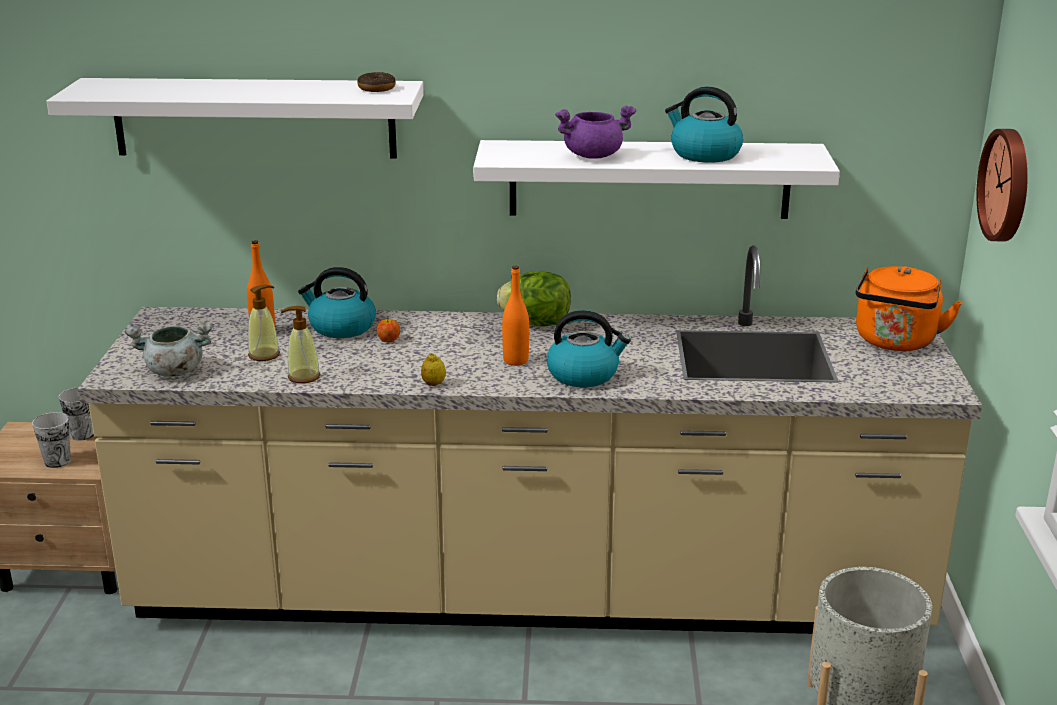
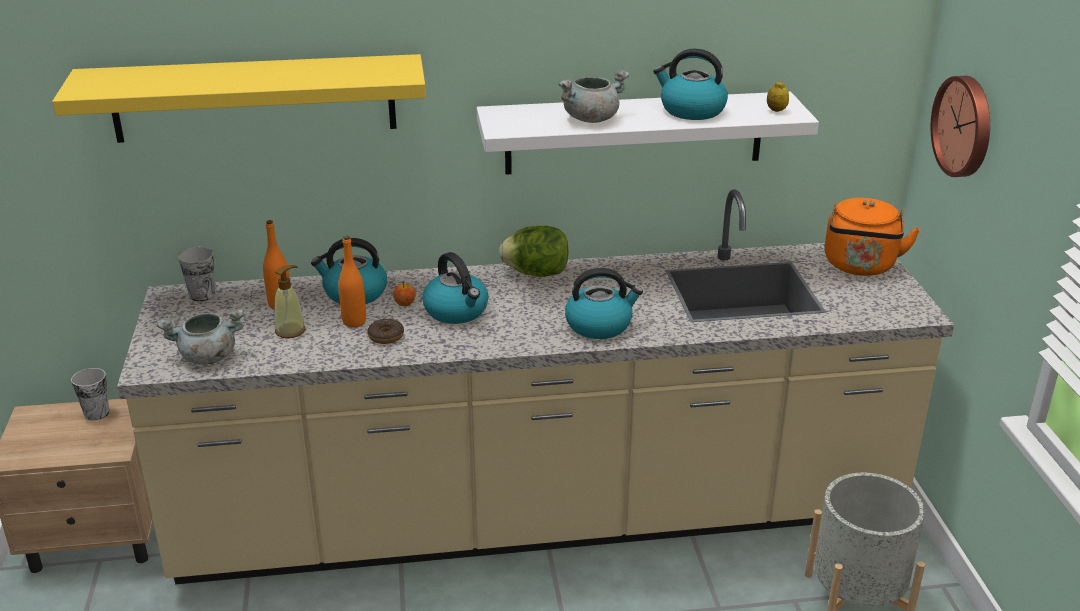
camera: 10 degrees left, 5 degrees up
(57, 461) = (80, 445): cup -> cup (202, 295)
(254, 118) = (254, 98): white shelf -> yellow shelf
(303, 377) = (337, 352): soap dispenser -> none
(376, 88) = (381, 66): donut -> donut (386, 336)
(433, 384) = (464, 348): lemon -> lemon (776, 110)
(439, 351) = (457, 311): none -> kettle
(515, 361) = (532, 316): orange bottle -> orange bottle (354, 322)
(593, 155) = (591, 118): purple cooking pot -> grey cooking pot

